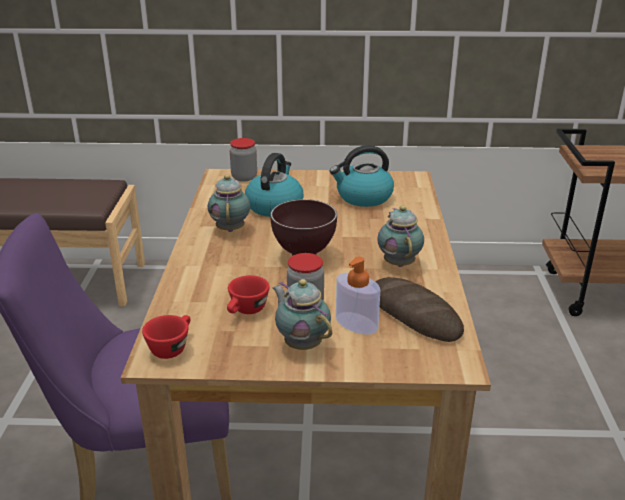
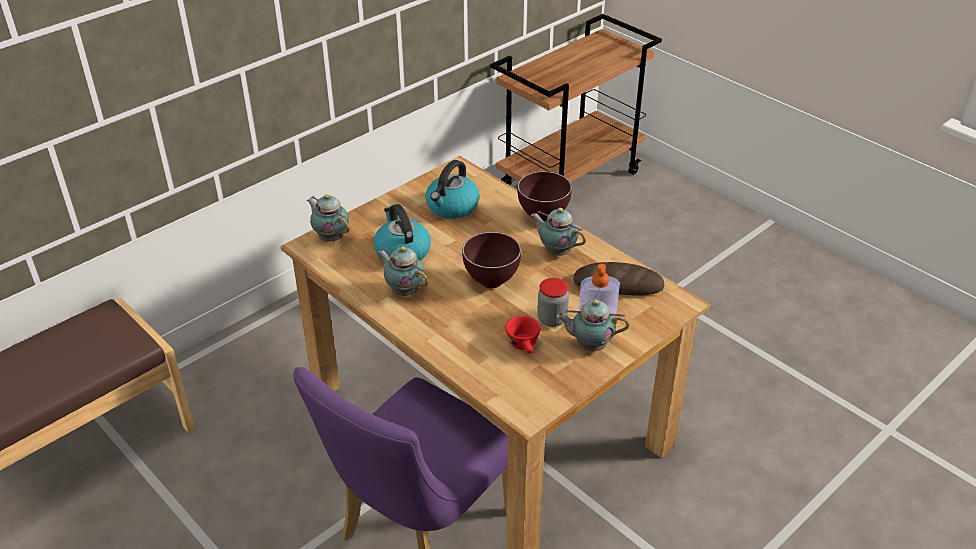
camera: 45 degrees left, 10 degrees up
(171, 347) = (522, 400): red cup -> none
(244, 177) = (331, 237): jar -> teapot
(428, 235) = (542, 217): none -> brown bowl

